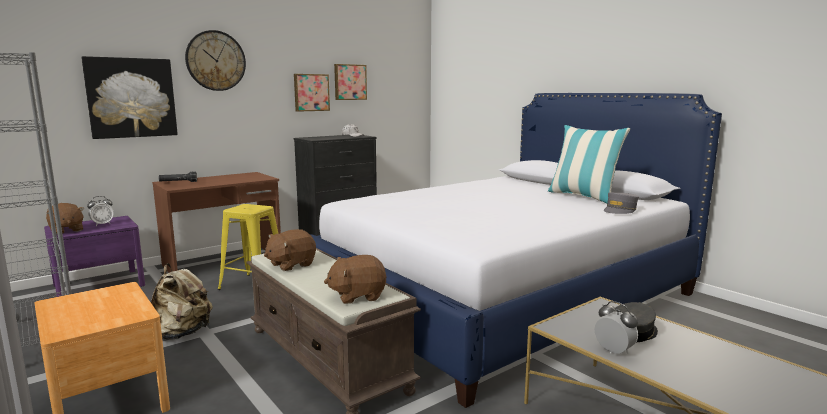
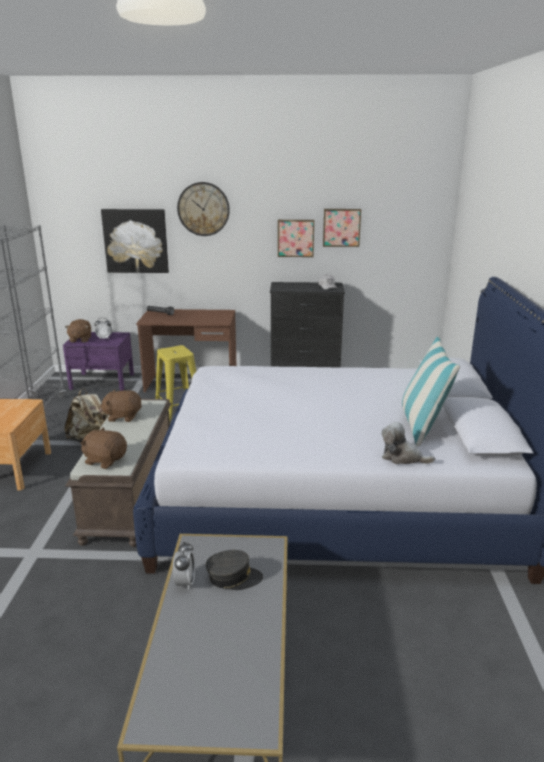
camera: 40 degrees right, 10 degrees up
(620, 210) = (402, 457): grey cap -> plush toy

